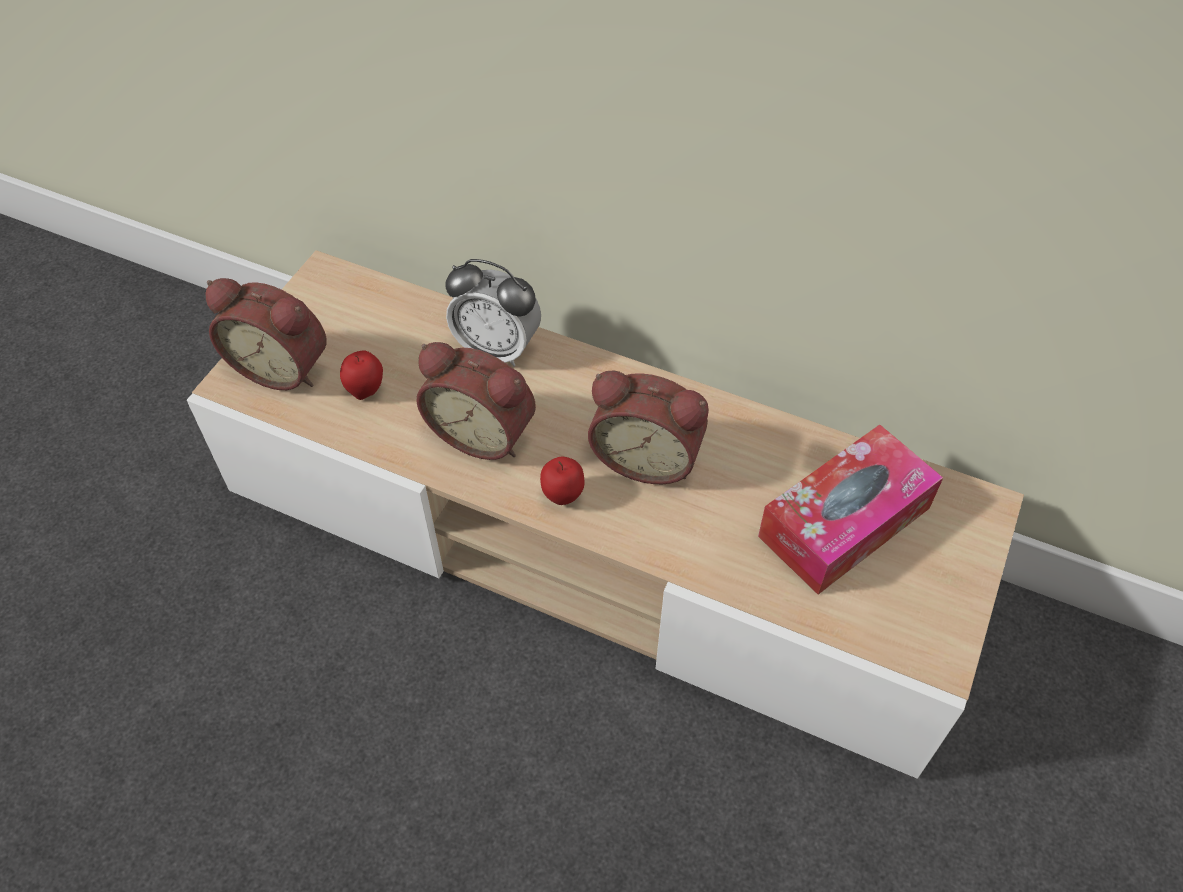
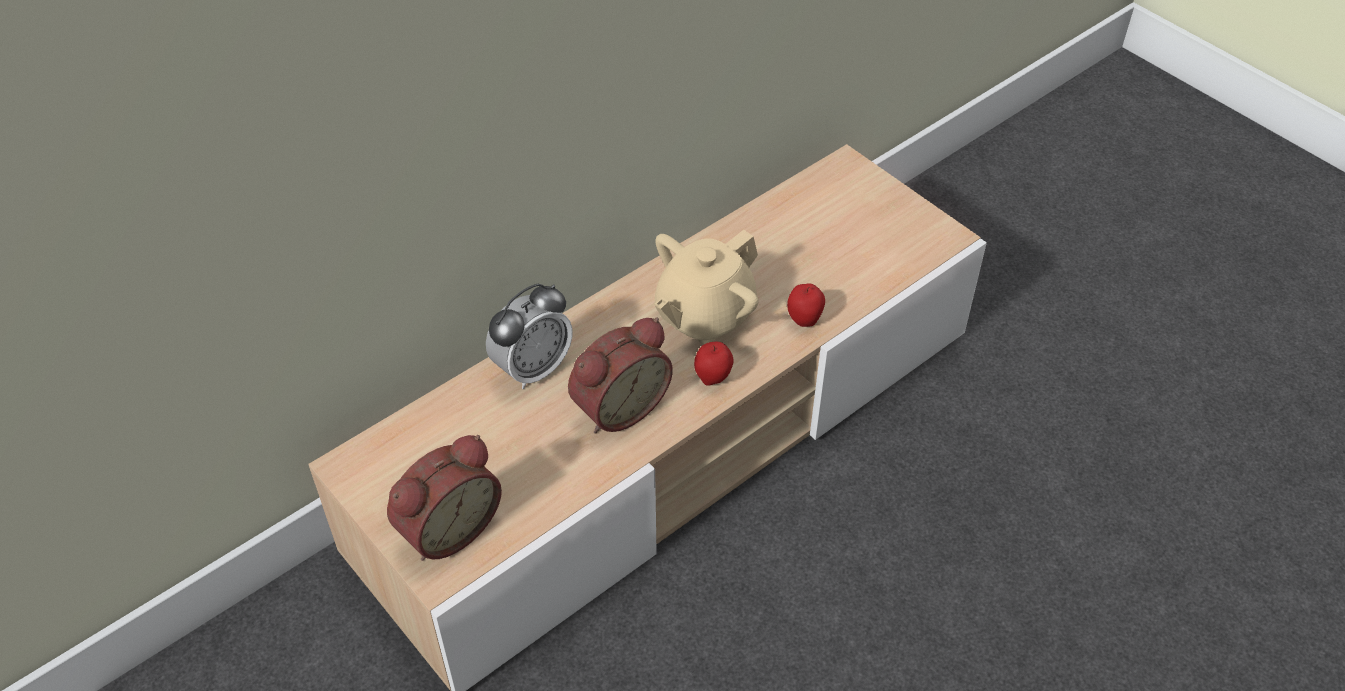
camera: 65 degrees left, 5 degrees down
(366, 391) = (520, 473): apple -> apple (804, 320)
(647, 456) = (704, 315): alarm clock -> beige teapot
(844, 522) = (822, 235): tissue box -> none

